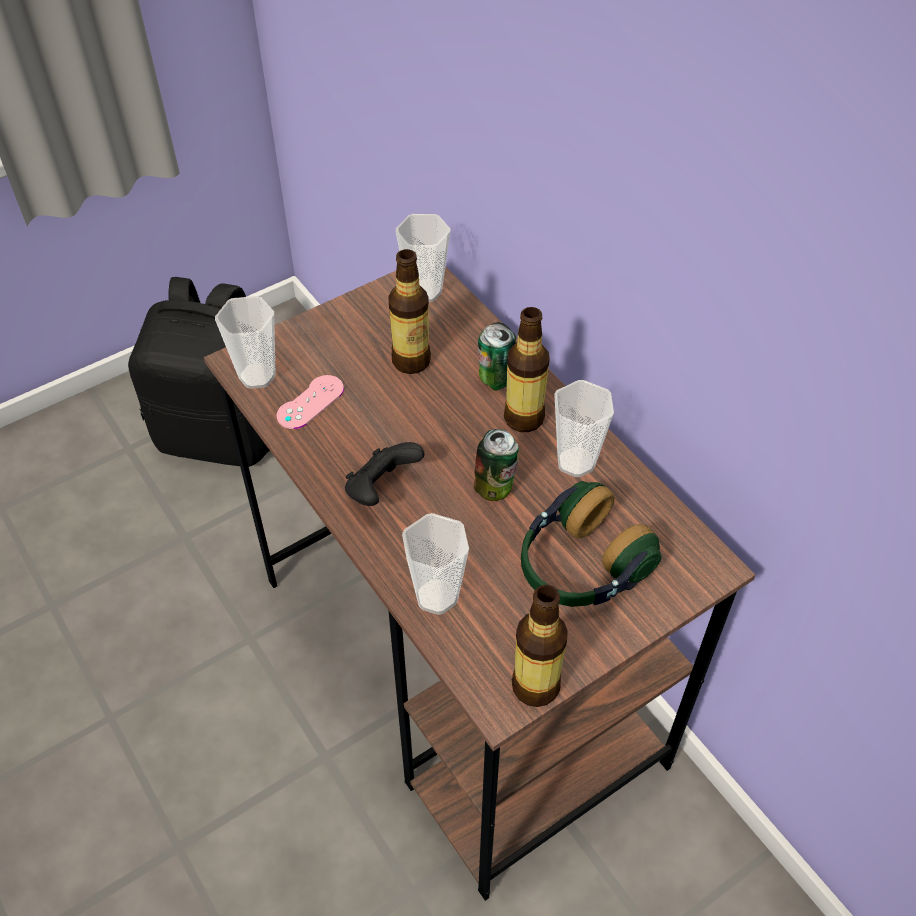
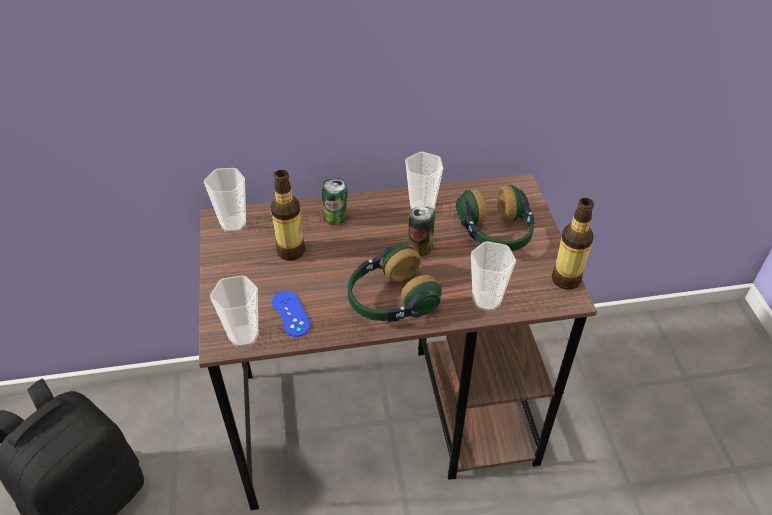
camera: 65 degrees left, 5 degrees down
(310, 402) = (290, 313): pink game controller -> blue game controller
(381, 489) = (390, 300): black game controller -> headphones
(523, 418) = (375, 217): bottle -> none

